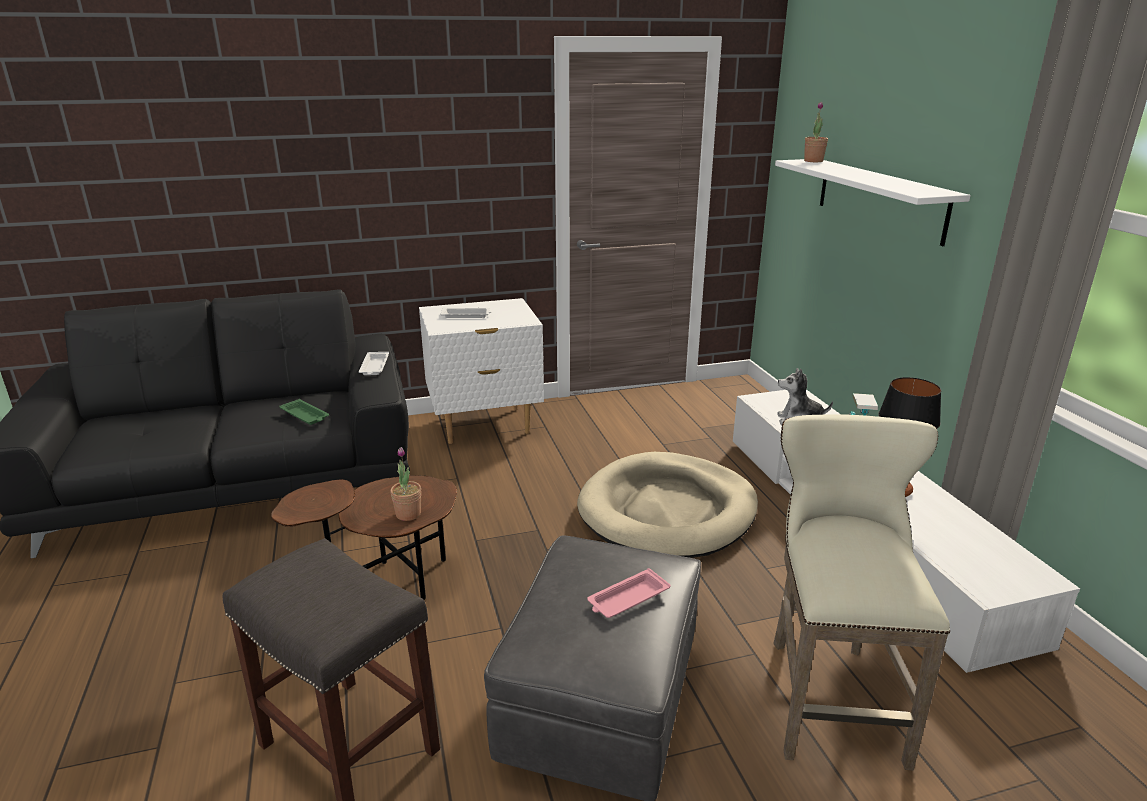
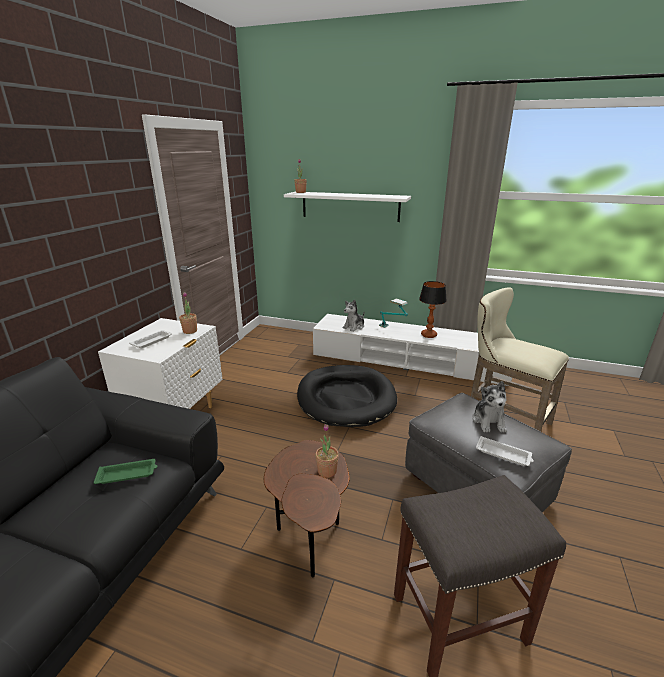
camera: 55 degrees left, 0 degrees up
(374, 367) = (137, 406): white tray -> white tray (504, 454)
(511, 320) = (190, 331): none -> potted plant
(627, 599) = (488, 421): pink tray -> plush toy
(667, 511) = (346, 398): beige dog bed -> black dog bed

